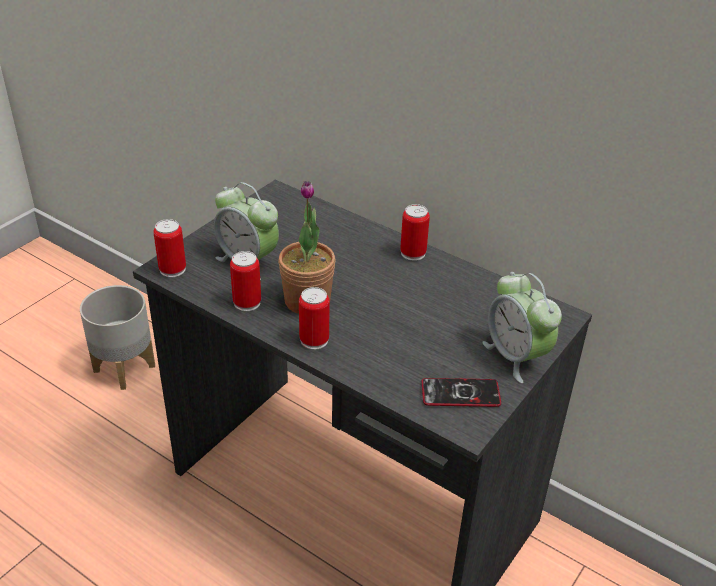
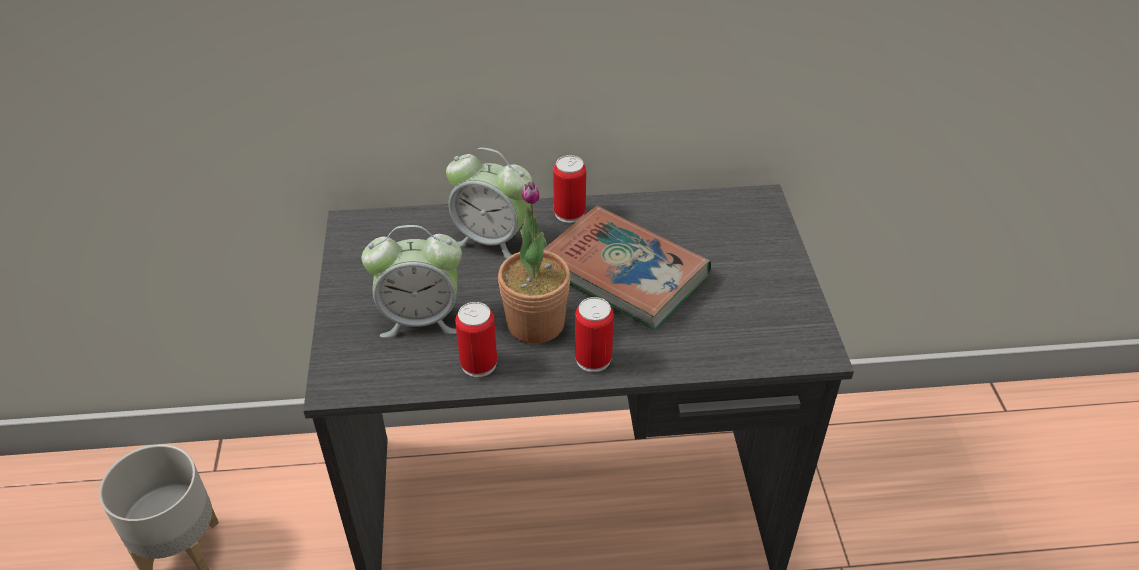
camera: 40 degrees left, 5 degrees up
(172, 269) = (349, 379): can -> none
(400, 305) = (624, 273): none -> book
(460, 394) = (775, 324): phone -> none
(516, 356) = (774, 260): alarm clock -> alarm clock (492, 240)

